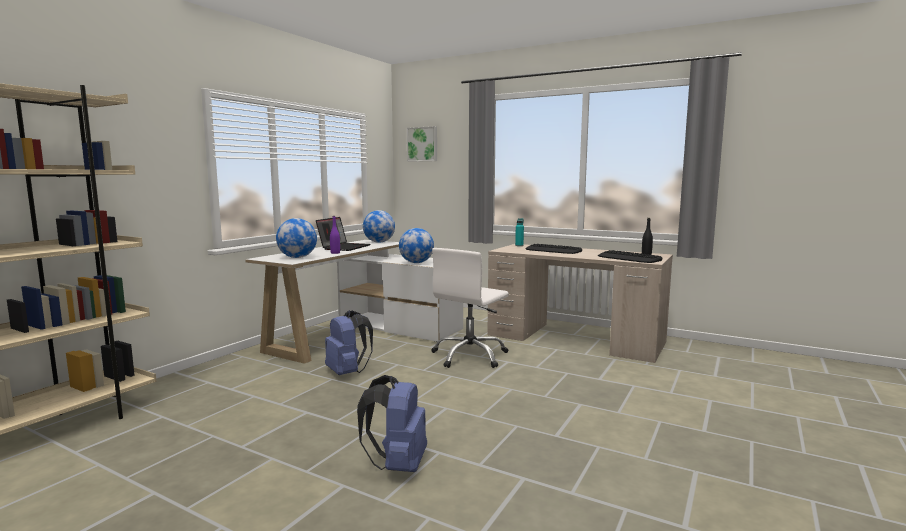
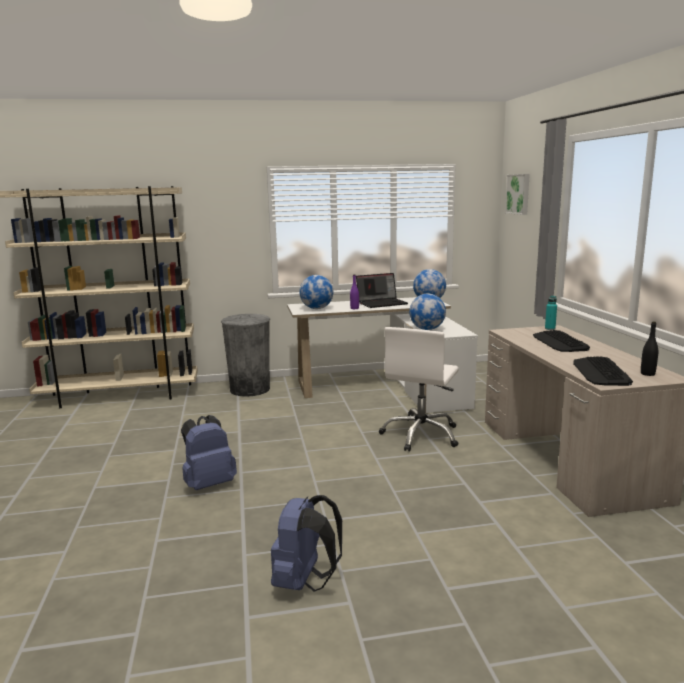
camera: 50 degrees right, 5 degrees up
(218, 375) = (250, 389): none -> grey trash can
(348, 372) = (313, 414): blue backpack -> blue backpack (305, 582)
(470, 356) = (421, 435): white office chair -> white office chair turned 60 degrees counterclockwise

